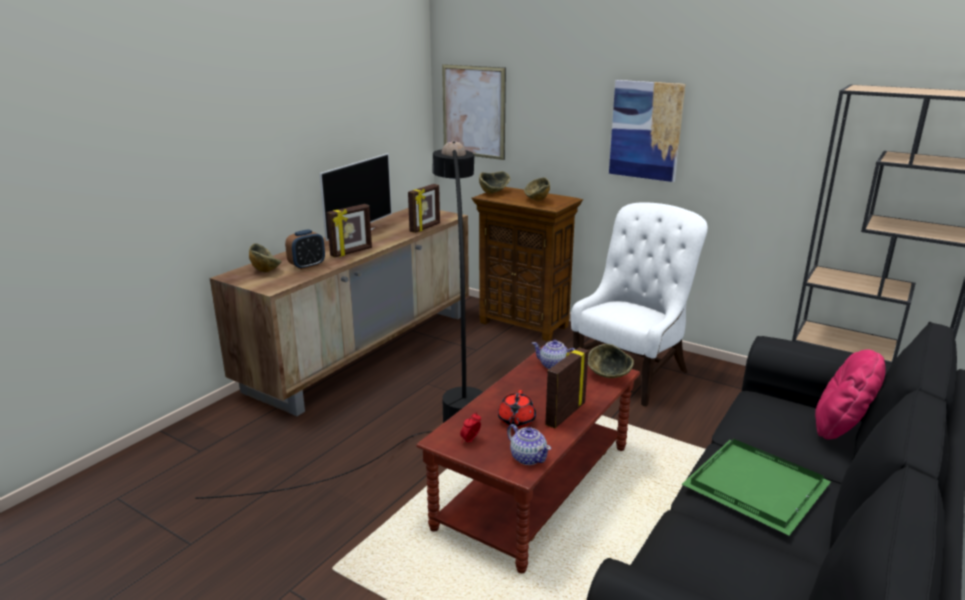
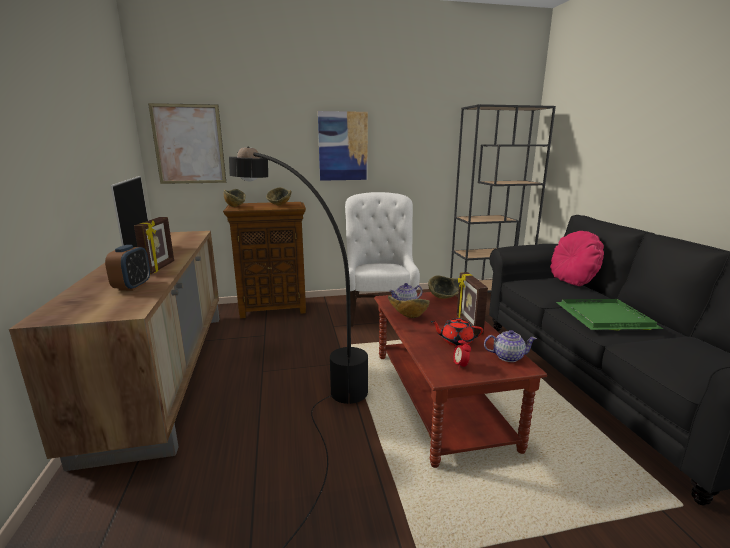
camera: 45 degrees left, 5 degrees down
(265, 270) = (84, 302): bowl -> bowl (408, 316)
(425, 228) = (193, 242): picture frame -> none
(516, 421) = (456, 341): red teapot -> red teapot turned 135 degrees clockwise

